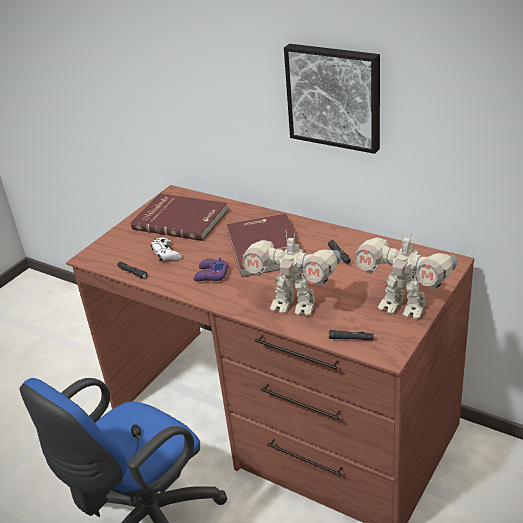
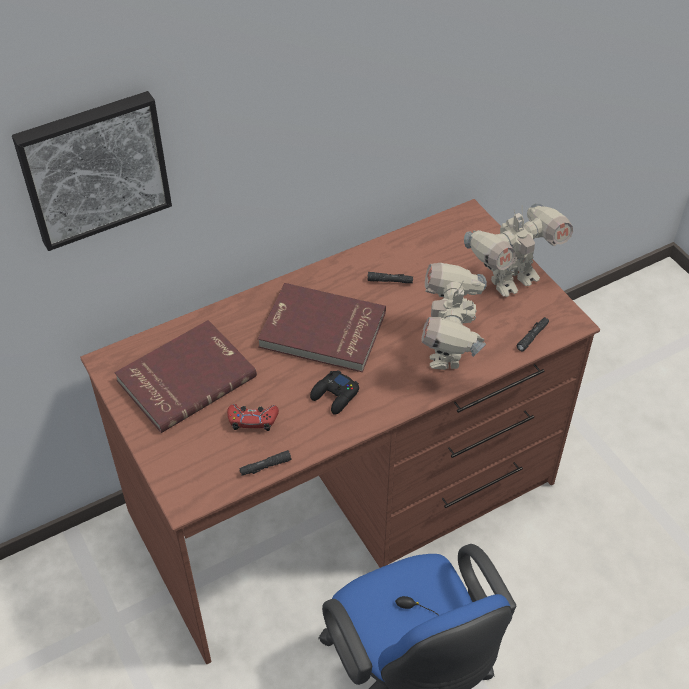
camera: 65 degrees left, 15 degrees up
(166, 254) = (253, 420): white game controller -> red game controller
(211, 275) = (335, 396): purple game controller -> black game controller
(294, 305) = (448, 352): toy robot -> toy robot turned 135 degrees clockwise
(335, 96) = (319, 117): picture -> picture (93, 168)

